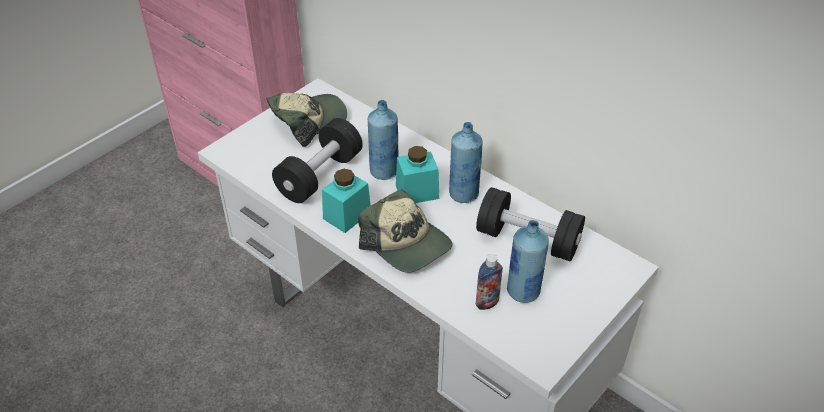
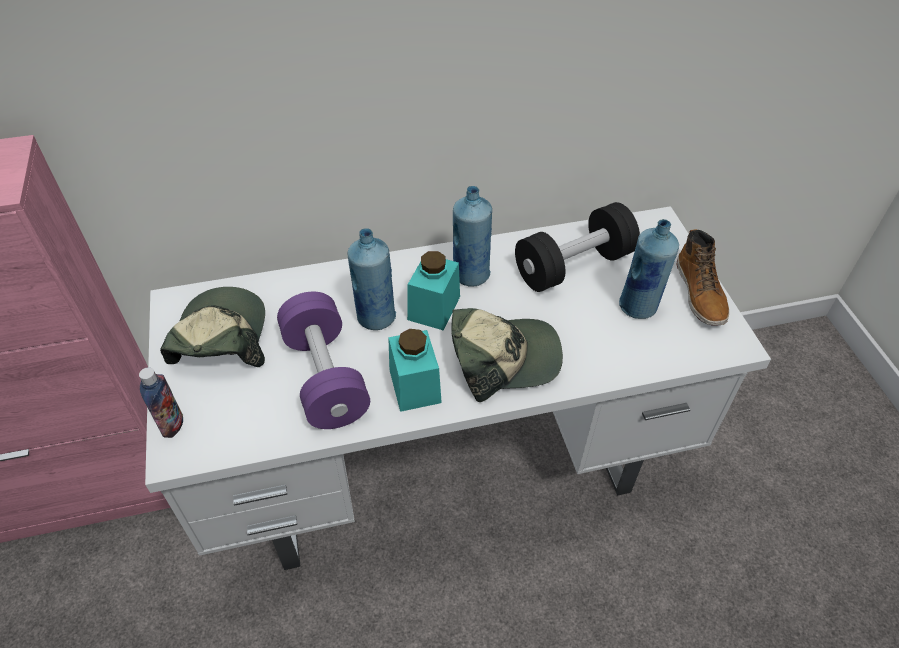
camera: 55 degrees left, 5 degrees up
(320, 175) = (325, 377): black dumbbell -> purple dumbbell
(487, 302) = (633, 340): bottle -> bottle (172, 424)
(576, 322) = (700, 293): none -> boot

